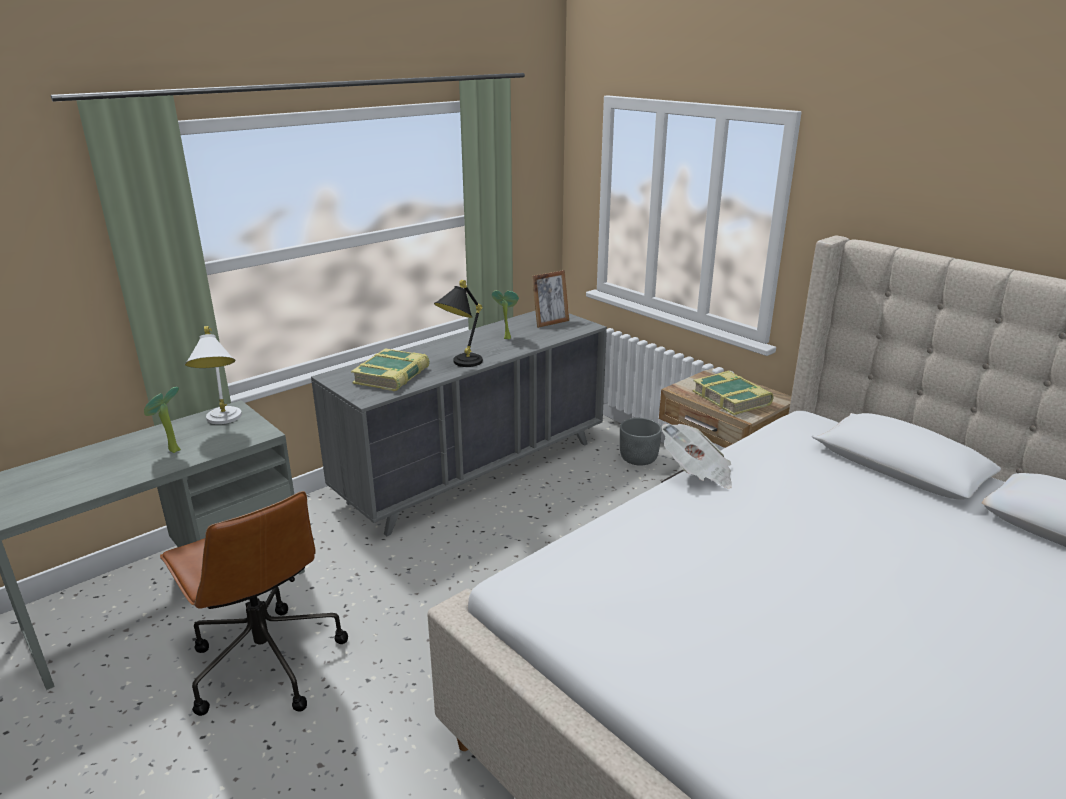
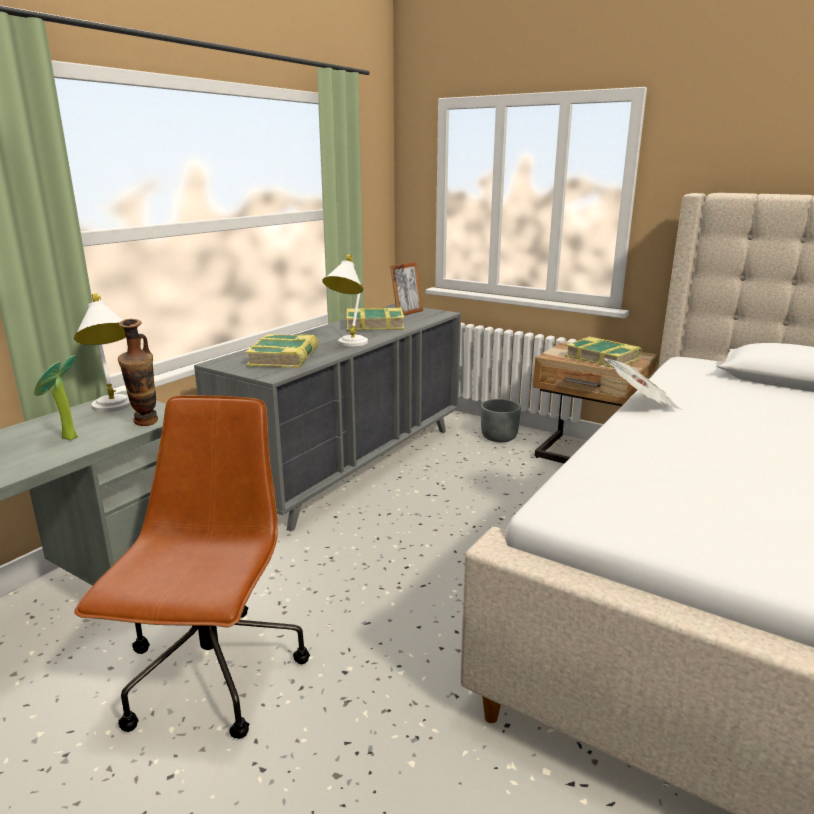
camera: 15 degrees left, 5 degrees down
(237, 443) = (146, 425): none -> vase
(265, 662) = (212, 676): brown office chair -> brown office chair turned 120 degrees counterclockwise
(460, 365) = (348, 345): black table lamp -> white table lamp
(506, 337) = (374, 325): potted plant -> book

